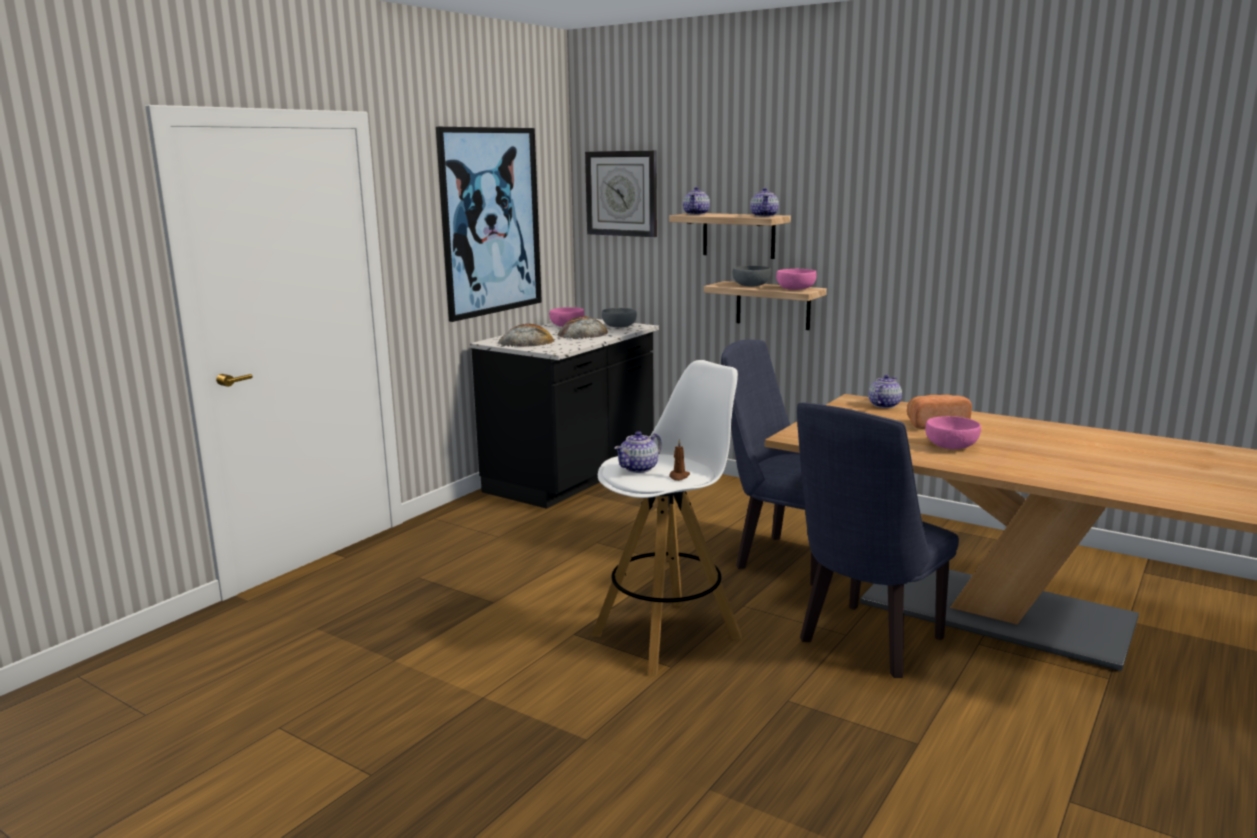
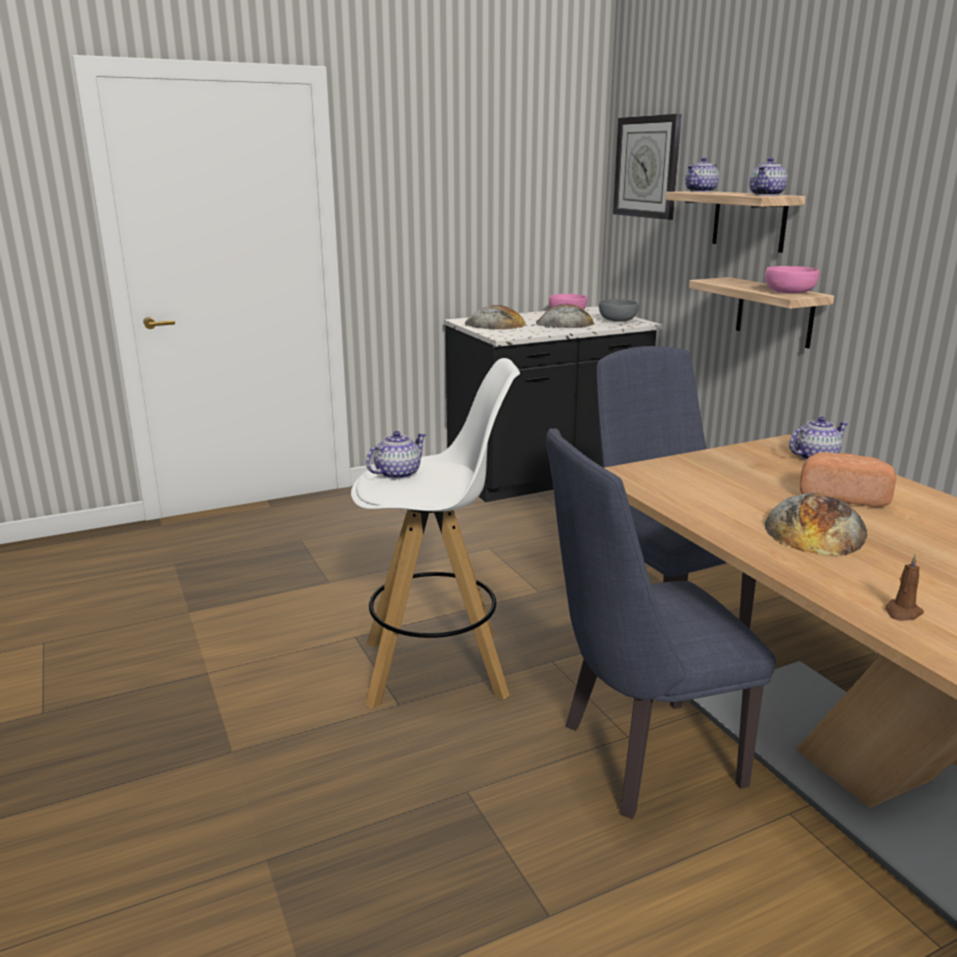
camera: 30 degrees right, 5 degrees up
(491, 221) = (485, 192): picture -> none
(639, 468) = (397, 474): teapot -> teapot turned 150 degrees clockwise
(679, 476) = (417, 492): brown candle -> brown candle (902, 612)
(751, 285) = (746, 284): grey bowl -> none
(952, 446) = (815, 530): pink bowl -> bread

